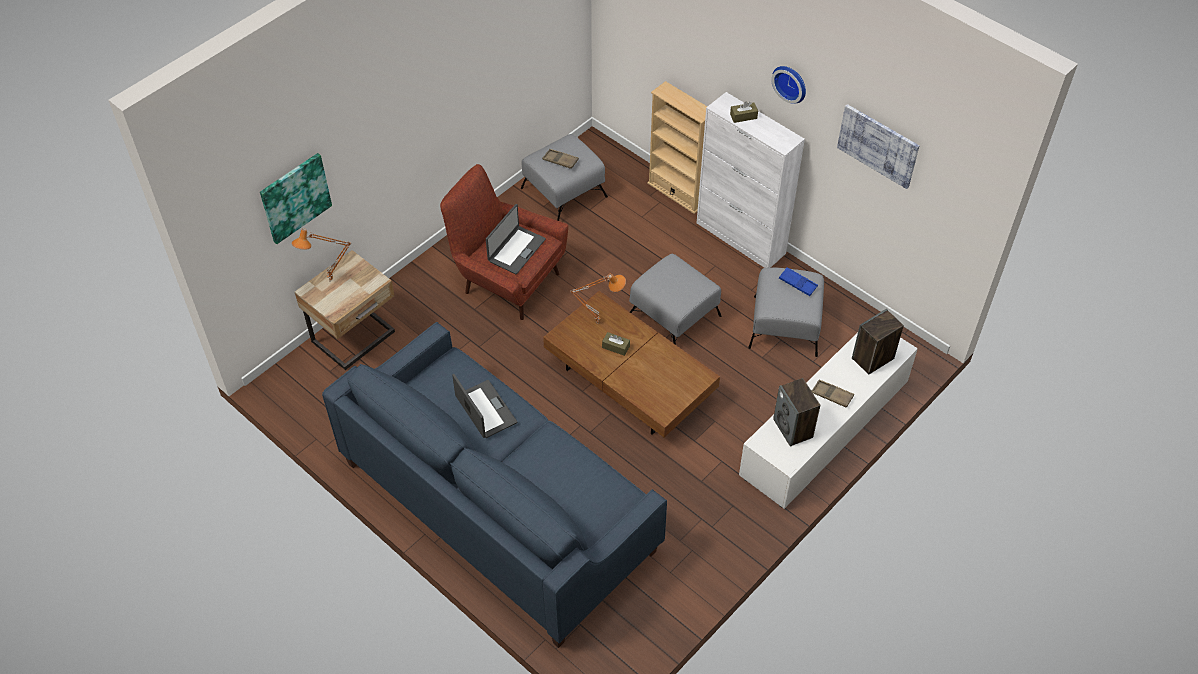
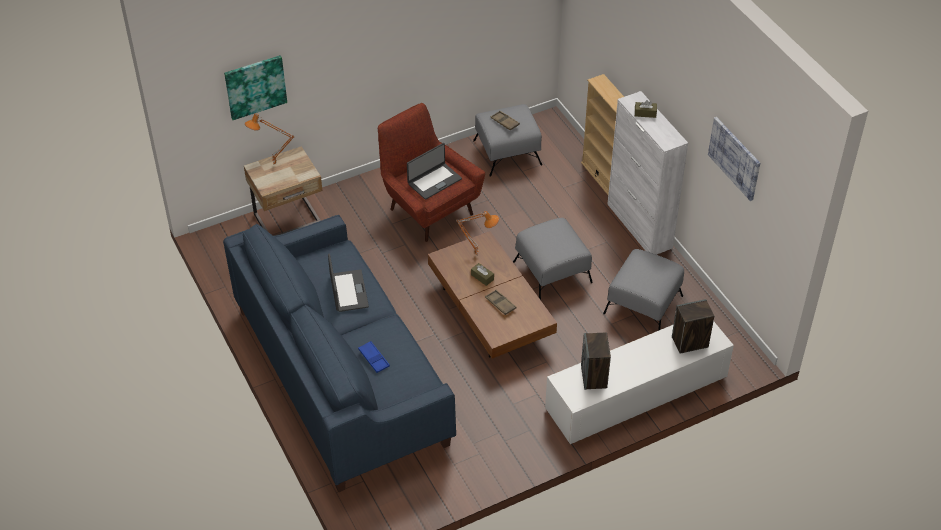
camera: 20 degrees right, 5 degrees down
(791, 82) = (682, 91): wall clock -> none
(797, 283) = (656, 267): blue tray -> blue tray (374, 359)
(832, 395) = (640, 361): brown tray -> brown tray (500, 304)

